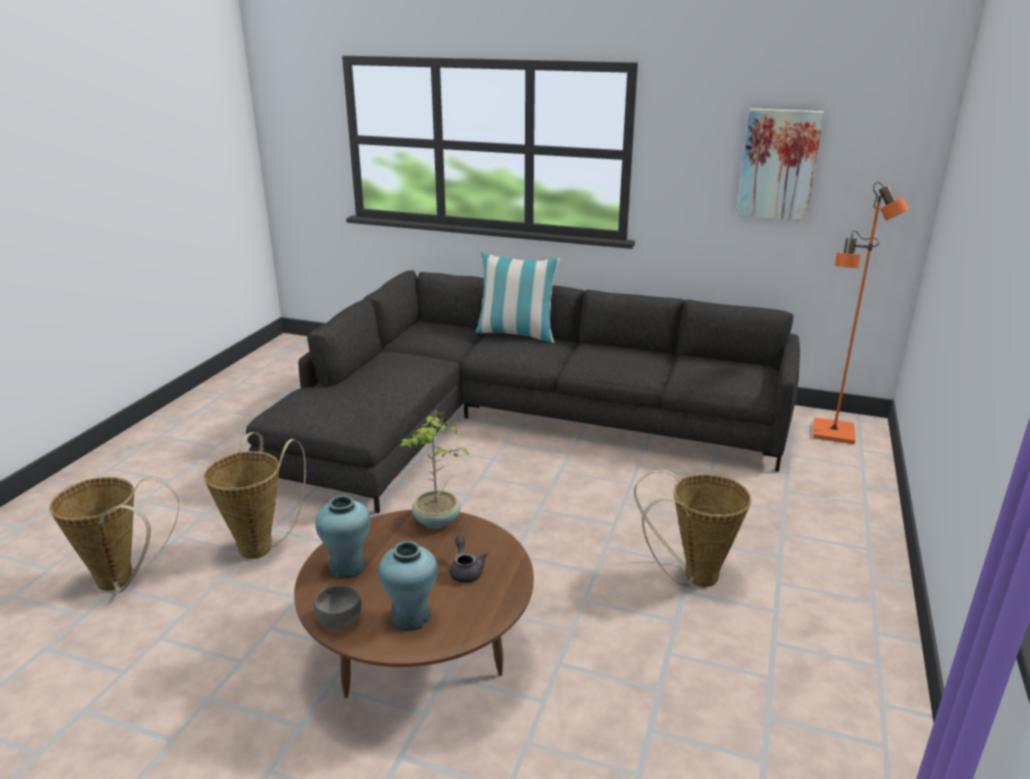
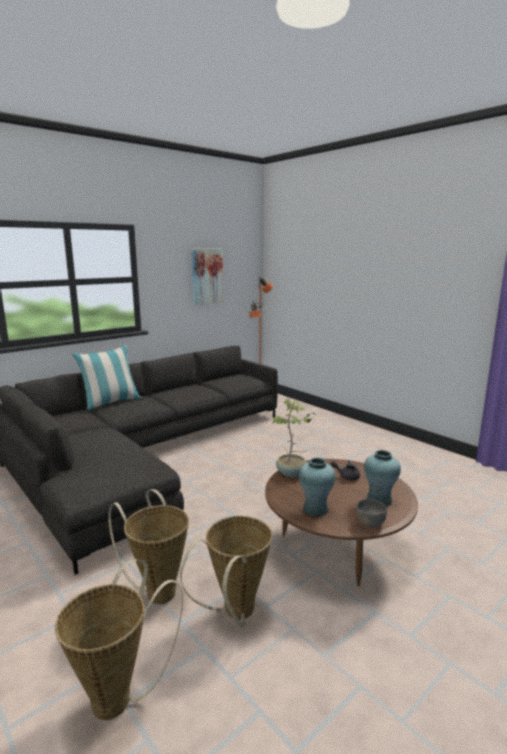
camera: 60 degrees left, 10 degrees down
(692, 576) = (330, 457): basket -> basket (235, 614)

